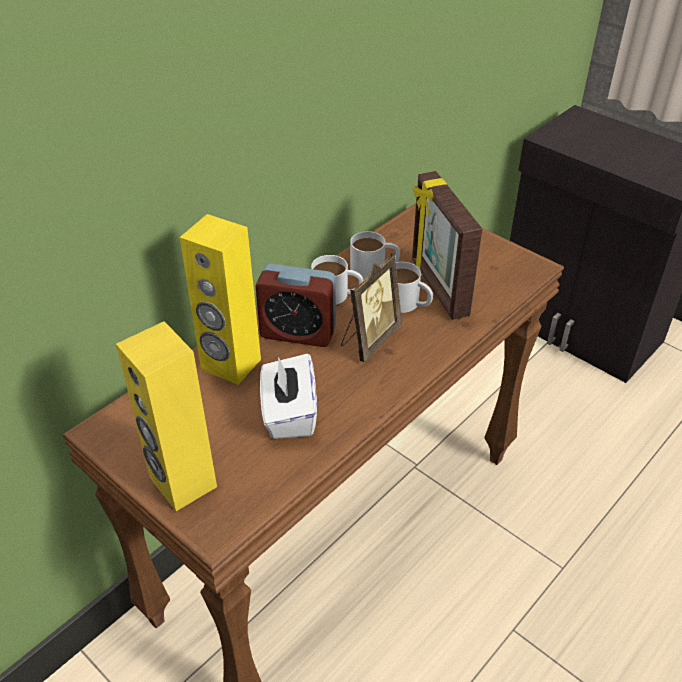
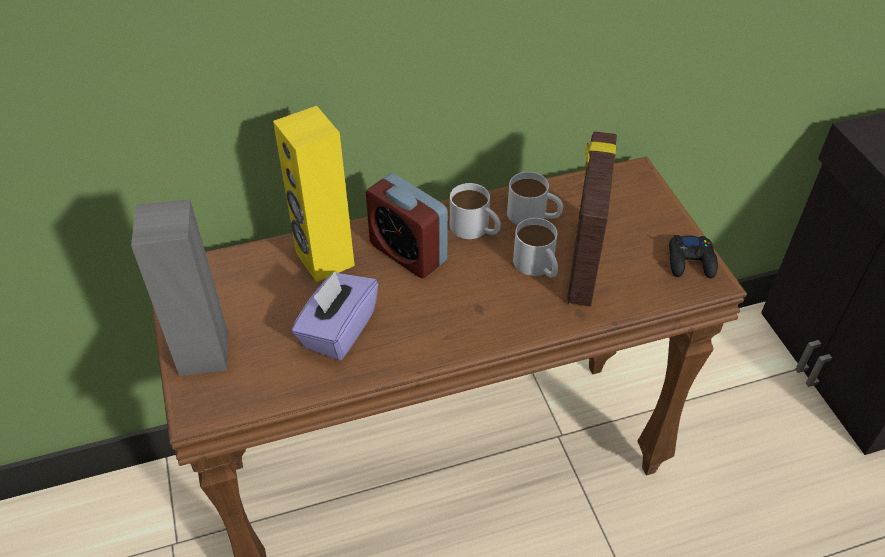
camera: 30 degrees right, 5 degrees up
(182, 483) = (202, 353): yellow speaker -> grey speaker
(289, 414) = (338, 331): white tissue box -> purple tissue box
(369, 339) = (469, 288): picture frame -> none
(511, 259) = (691, 262): none -> black game controller

